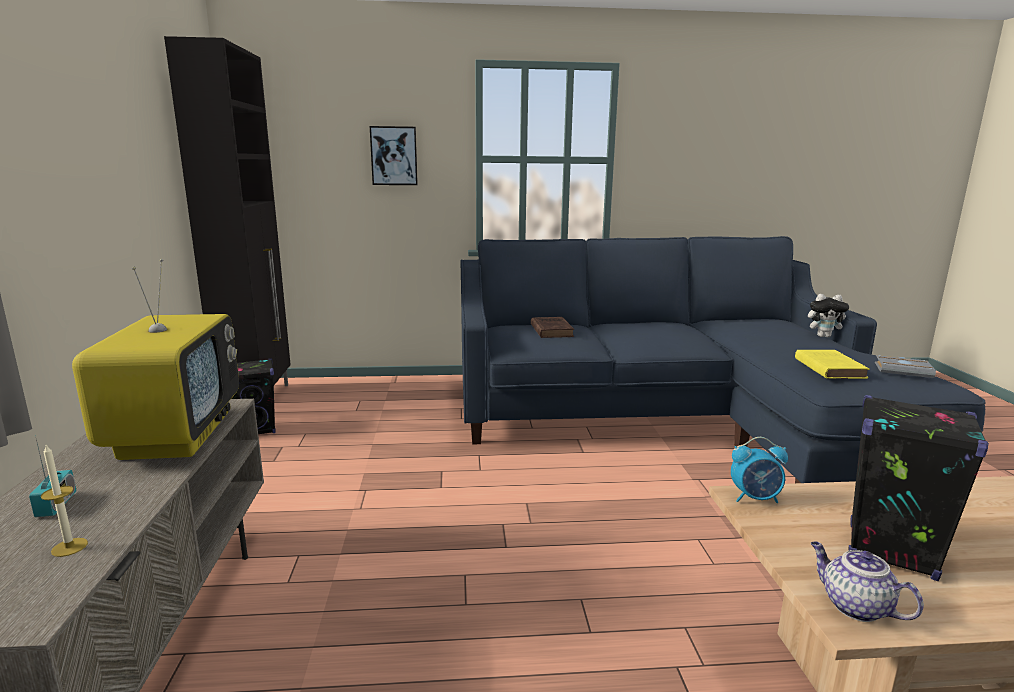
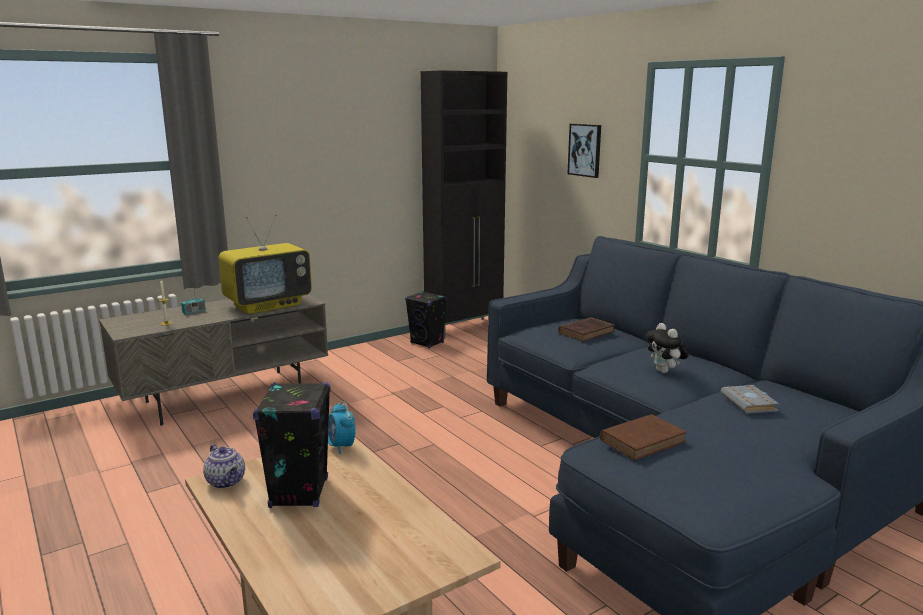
camera: 60 degrees right, 0 degrees up
(824, 336) = (818, 441): plush toy -> plush toy (665, 372)
(828, 368) = (644, 440): yellow book -> brown book
(854, 606) = (226, 482): teapot -> teapot turned 120 degrees clockwise
(904, 370) = (707, 481): grey book -> grey book (750, 403)

